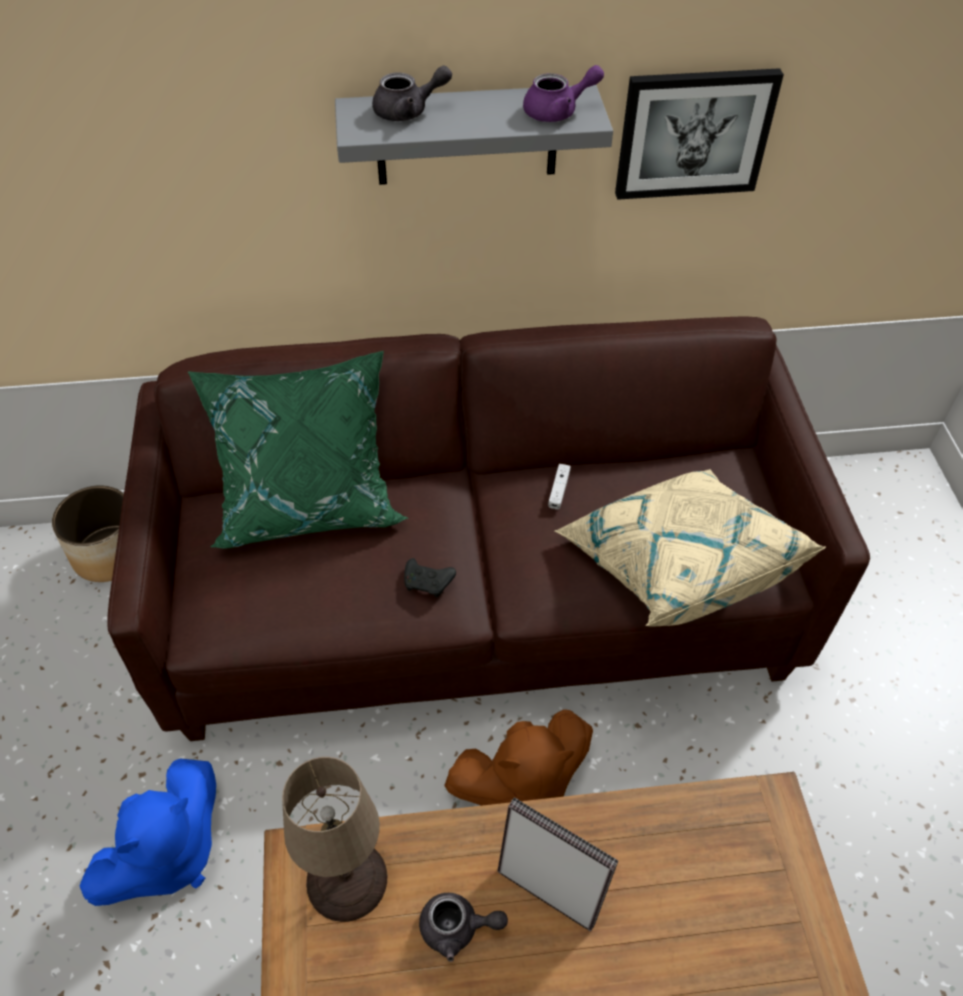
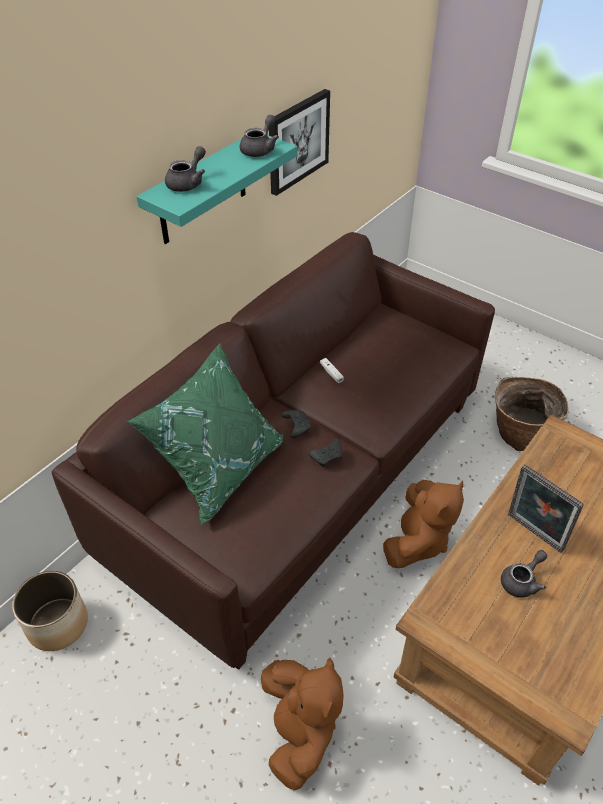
camera: 45 degrees left, 5 degrees down
(167, 856) = (299, 731): blue plush toy -> brown plush toy
(345, 878) = (456, 608): beige table lamp -> none
(441, 521) = (296, 426): none -> black game controller
(467, 135) = (202, 190): grey shelf -> turquoise shelf
(549, 891) = (533, 534): picture frame -> picture frame turned 120 degrees counterclockwise
(558, 112) = (260, 149): purple teapot -> grey teapot
(675, 565) = (418, 368): beige pillow -> none
(825, 778) = (519, 434): none -> basket

